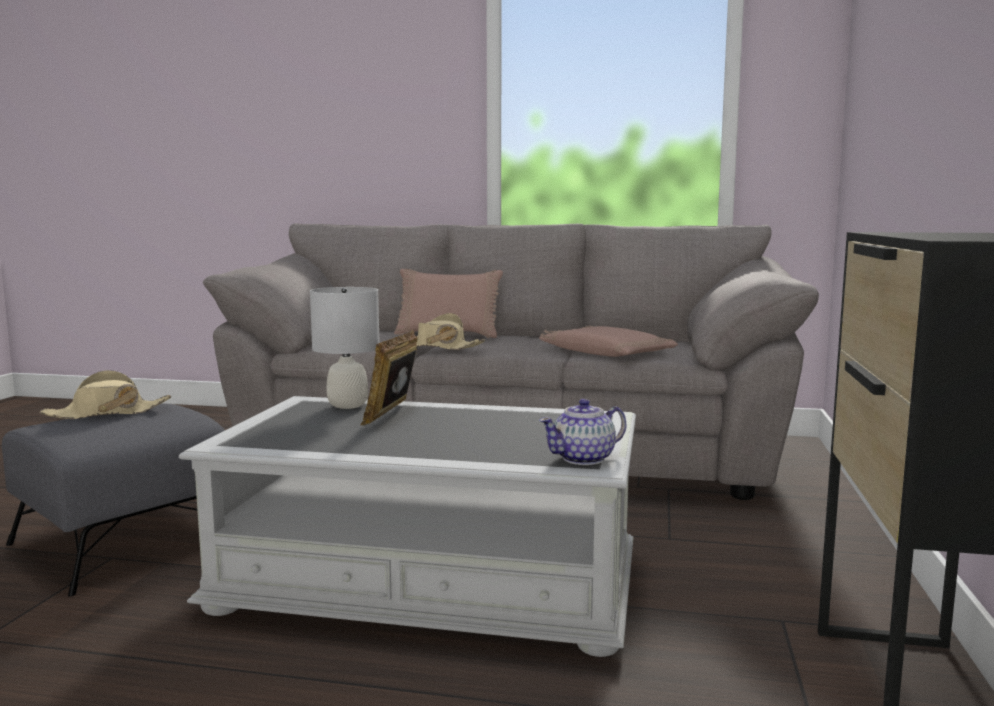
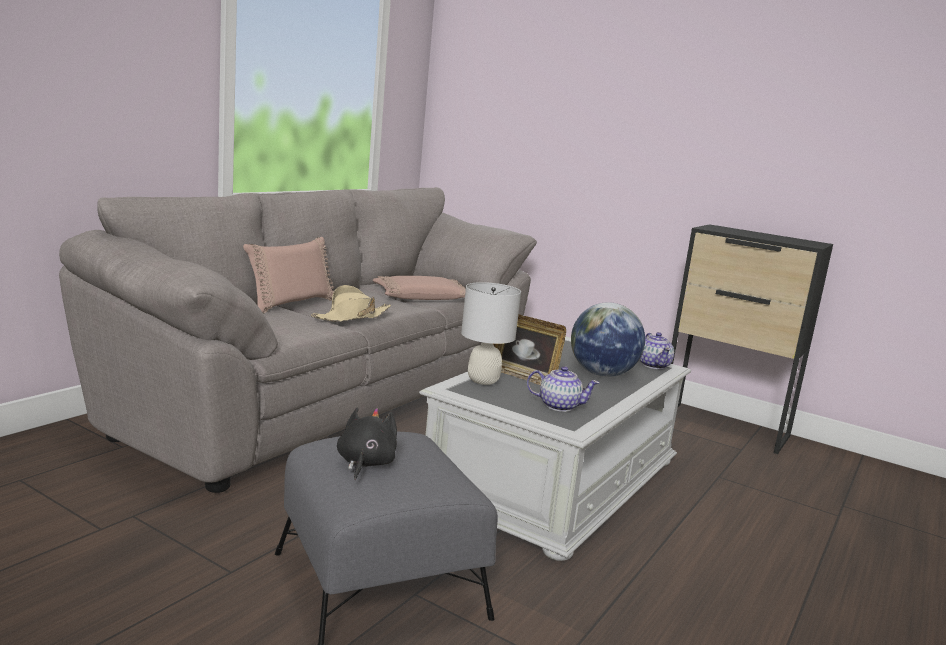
camera: 70 degrees left, 5 degrees up
(107, 413) = (365, 463): beige hat -> black plush toy
(301, 434) = (559, 406): none -> teapot
(472, 440) = (602, 374): none -> globe

